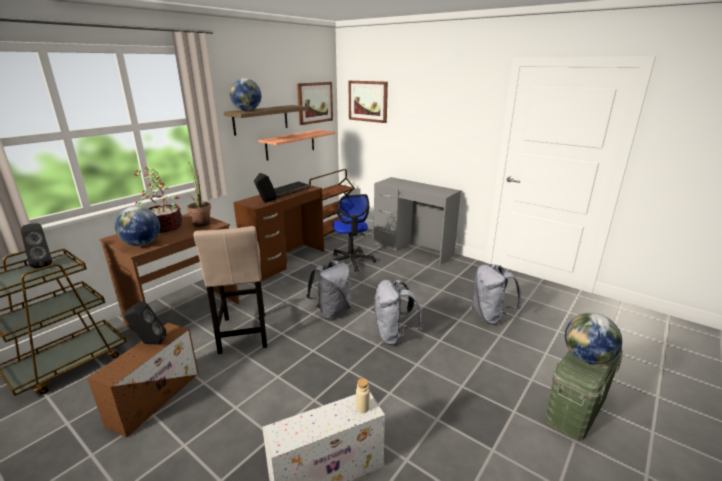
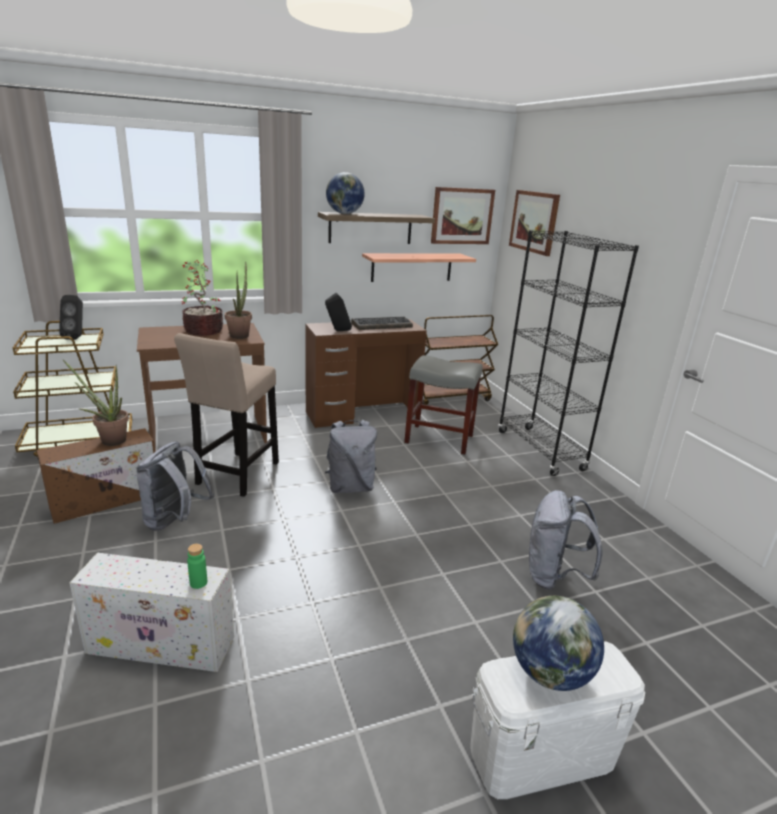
camera: 30 degrees right, 0 degrees up
(141, 244) = (162, 341): globe -> none
(149, 343) = (109, 440): black speaker -> potted plant
(351, 261) = (438, 439): office chair -> grey stool
(362, 408) = (198, 583): beige bottle -> green bottle
(394, 336) = (391, 543): grey backpack -> grey backpack (175, 521)
(413, 249) = (540, 451): grey desk -> black bookcase
(576, 408) = (541, 756): green storage box -> white storage box

